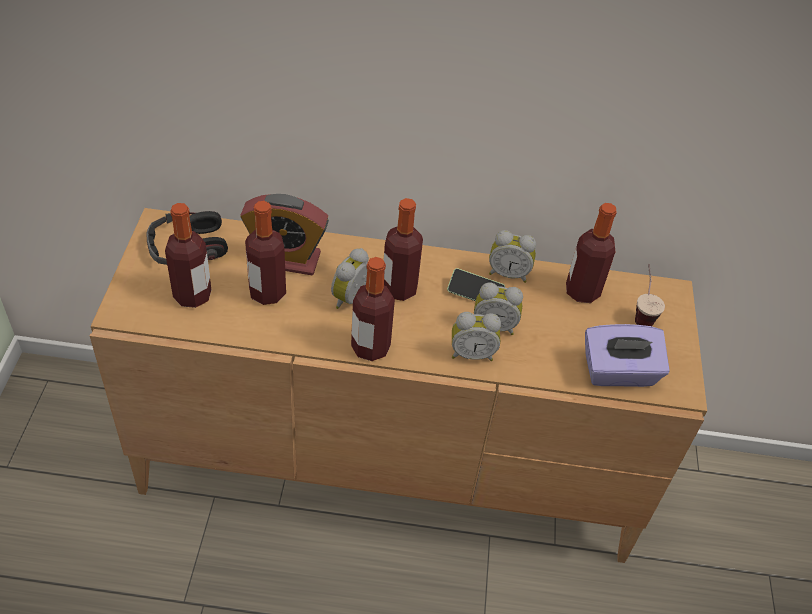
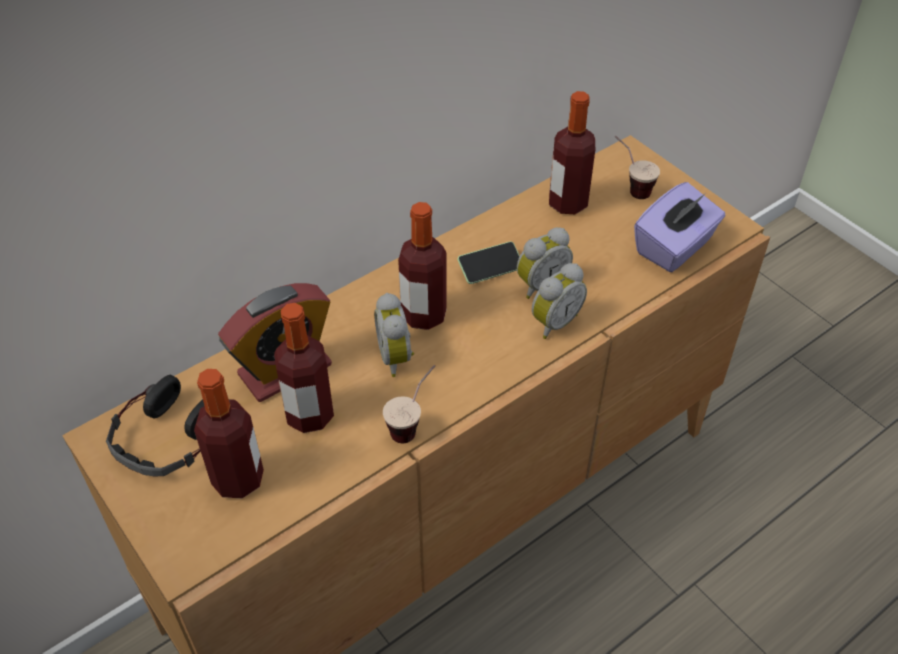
camera: 40 degrees left, 0 degrees up
(314, 342) = (413, 424): none -> cup
(370, 347) = (468, 387): bottle -> none
(508, 273) = (494, 231): alarm clock -> none

